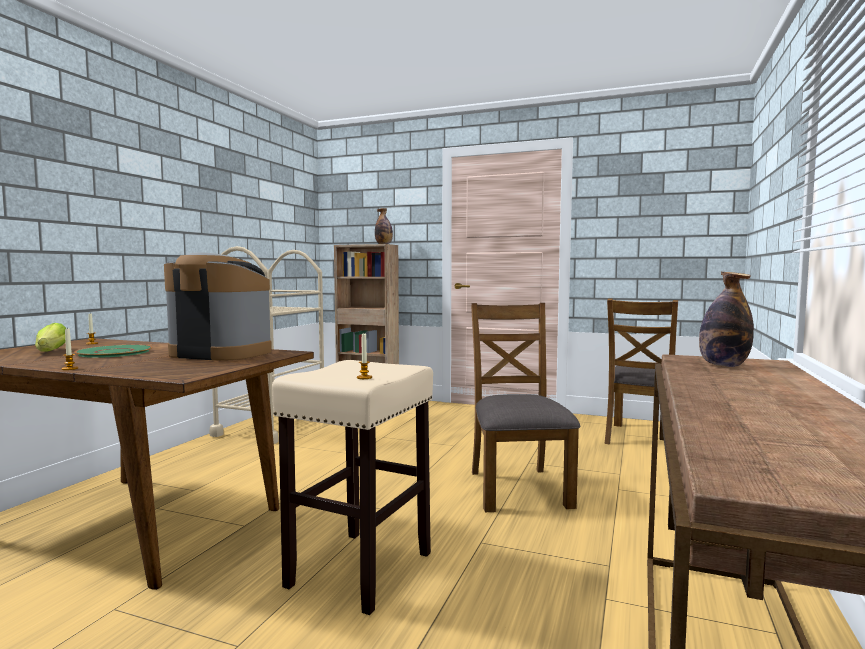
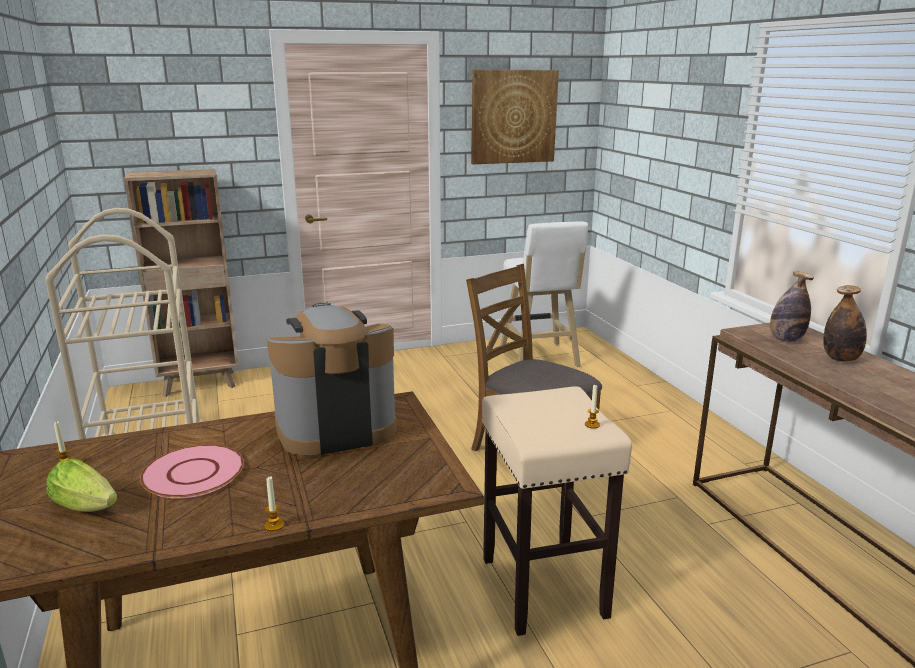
camera: 40 degrees left, 15 degrees up
(115, 352) = (193, 473): green plate -> pink plate
(384, 244) = (201, 171): bottle -> bottle (841, 358)
(641, 438) = (539, 359): brown chair -> white stool
(644, 205) = (513, 117): none -> picture

